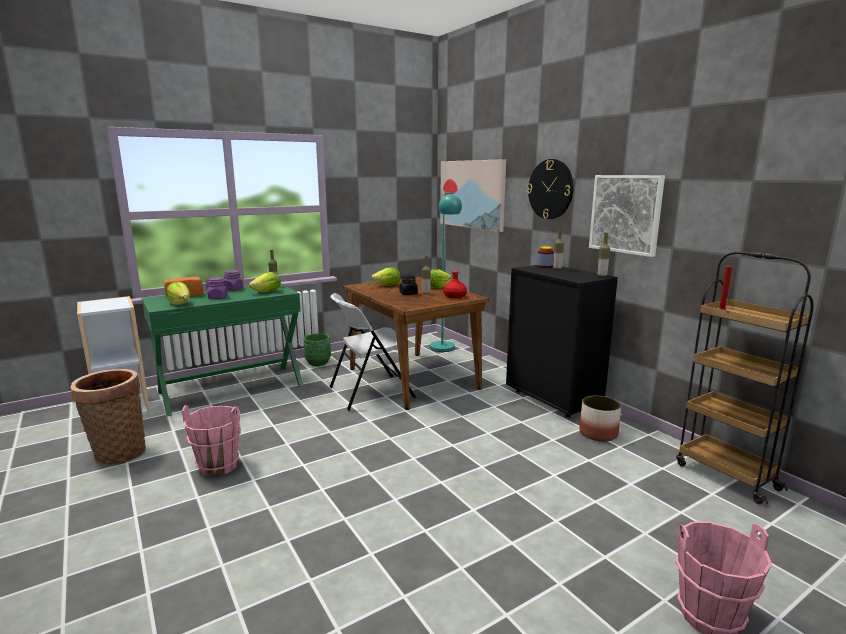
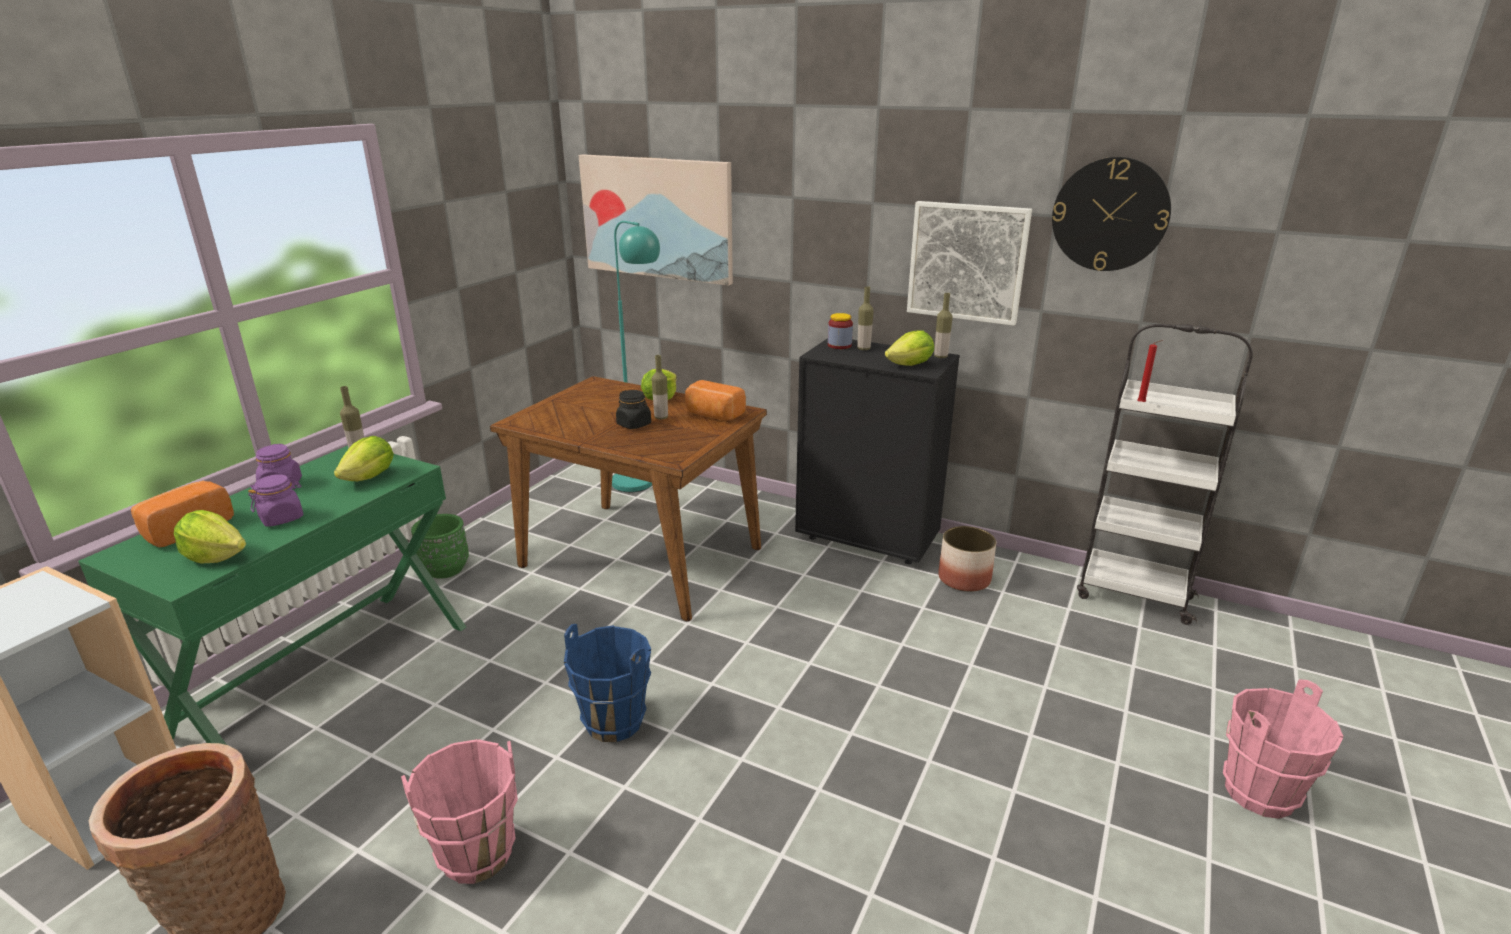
camera: 30 degrees left, 10 degrees up
(327, 438) = (614, 721): none -> blue bucket
(371, 392) = (600, 604): white chair -> none
(388, 285) = (573, 410): lettuce -> lettuce (910, 365)
(455, 296) = (713, 415): red bottle -> bread
(550, 189) = (827, 218): wall clock -> wall clock (1110, 214)
(726, 476) = (1132, 597): brown cart -> white cart

